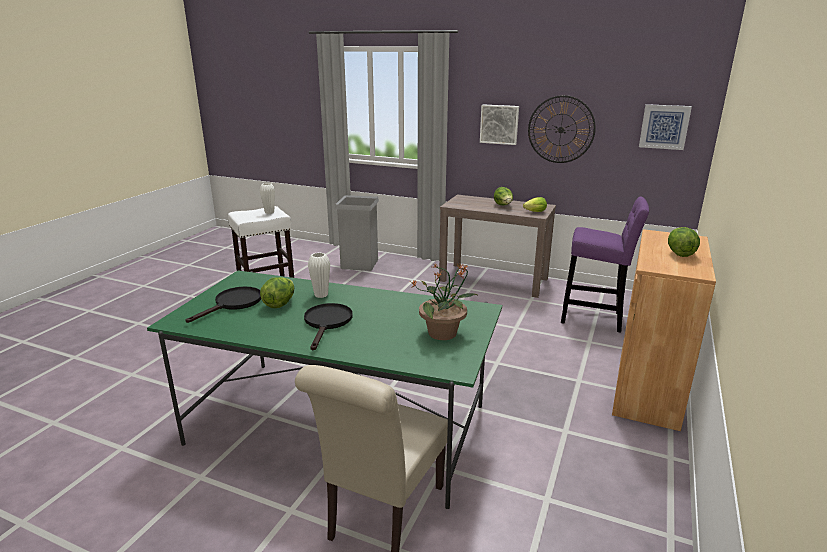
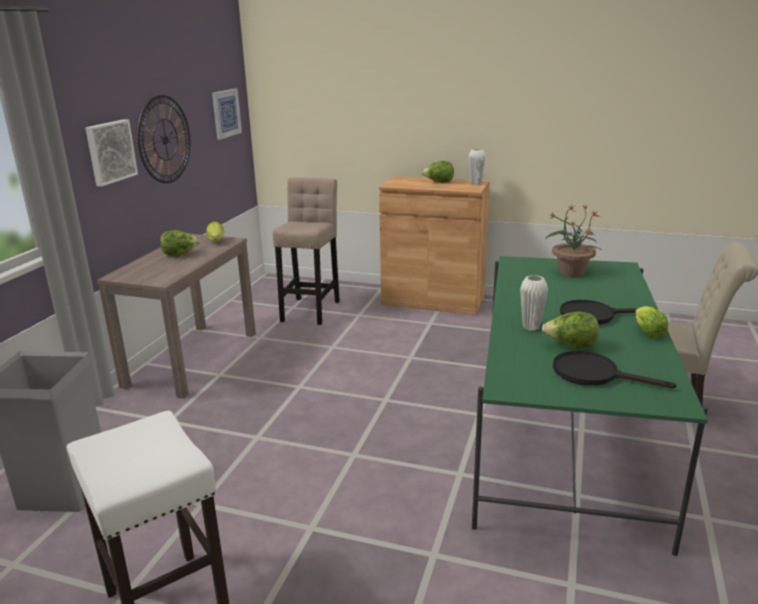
camera: 95 degrees left, 0 degrees up
(269, 212) = (133, 438): white vase -> white vase (475, 183)
(280, 339) = (646, 332): none -> lettuce
(595, 319) = (311, 309): purple stool -> beige stool

